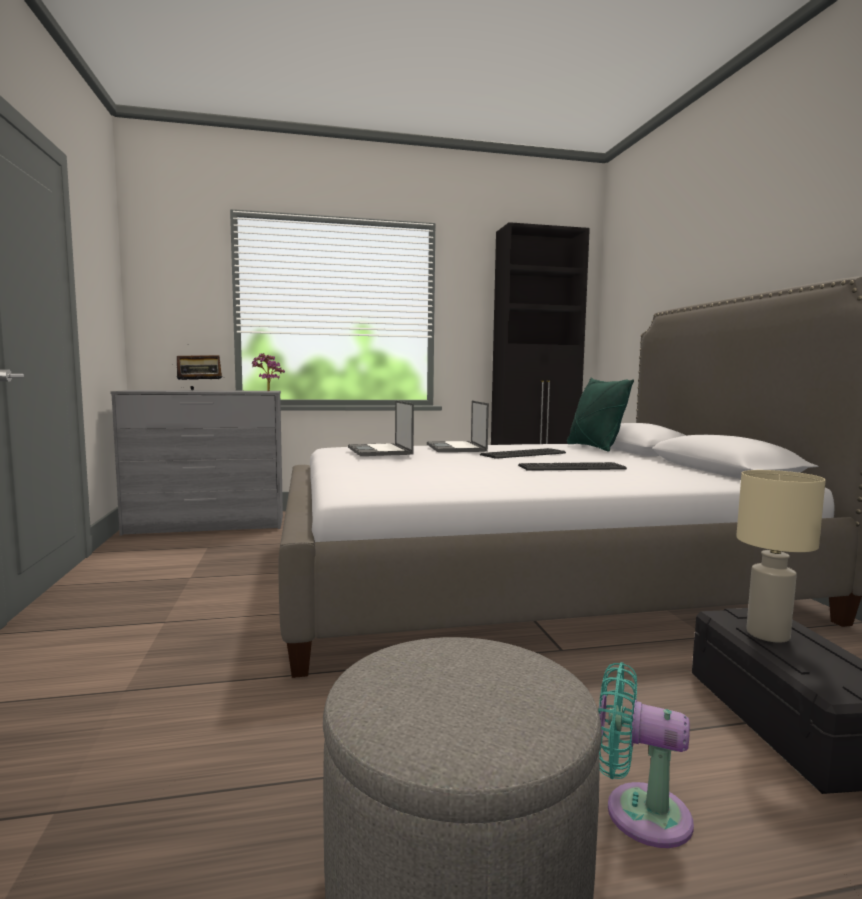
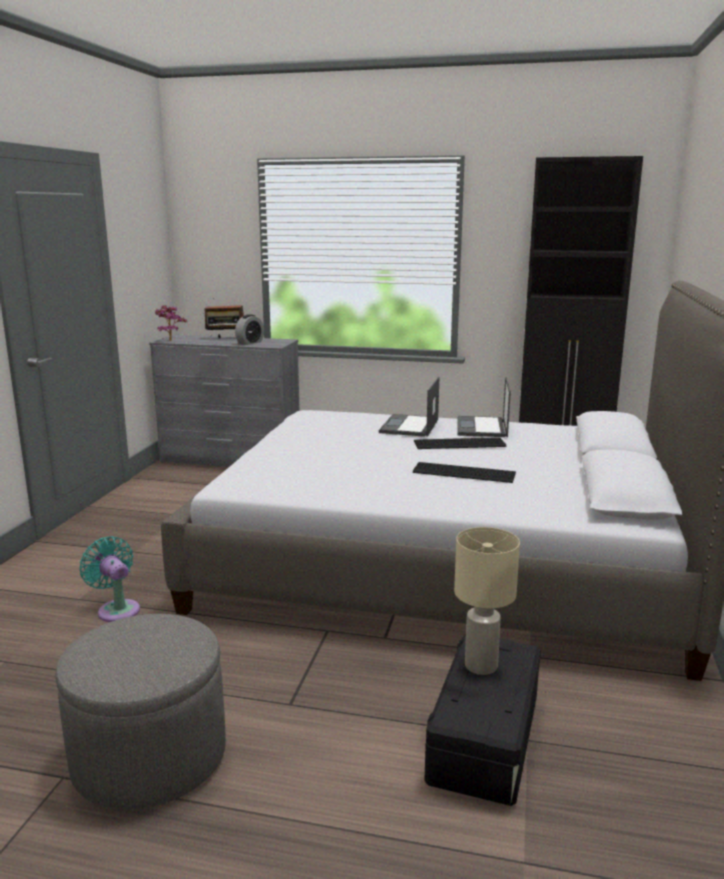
camera: 25 degrees right, 10 degrees up
(235, 391) = (250, 343): none -> alarm clock
(267, 391) = (278, 343): potted plant -> potted plant (170, 340)
(380, 451) = (329, 426): laptop -> laptop (482, 428)
(594, 447) = (564, 437): green pillow -> none
(638, 812) = (291, 755): turquoise fan -> turquoise fan (117, 609)

